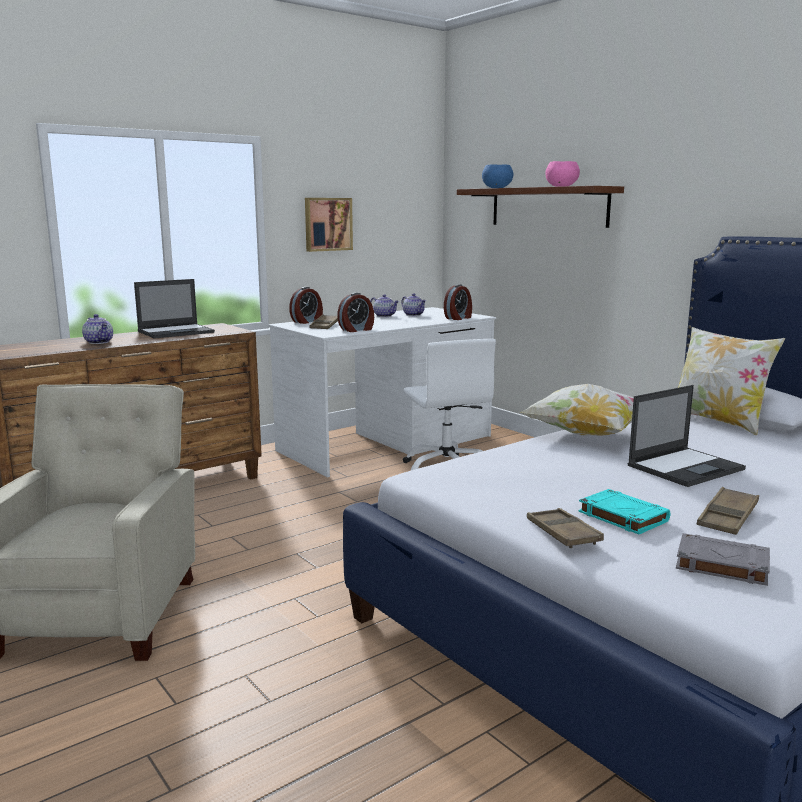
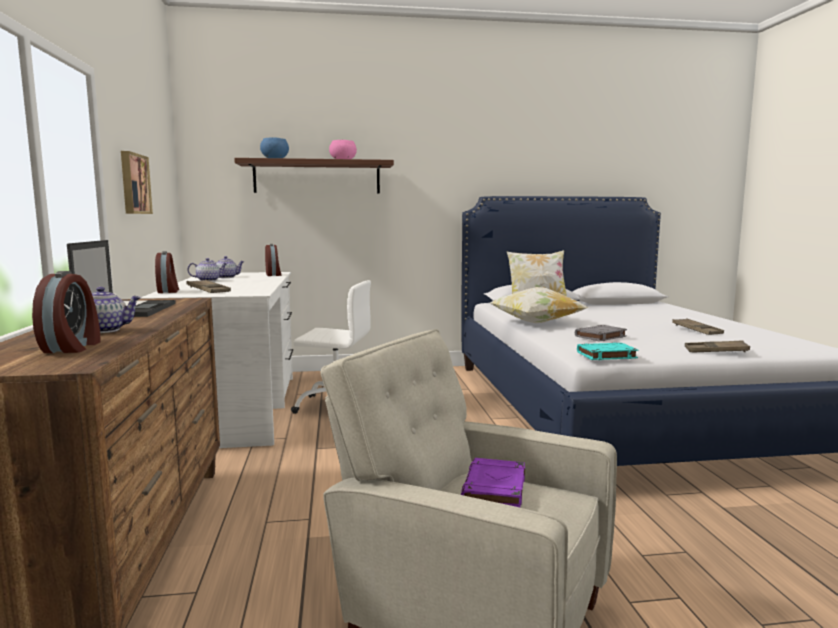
camera: 60 degrees left, 5 degrees down
(86, 514) = (494, 489): none -> purple book
(357, 330) = (257, 288): alarm clock -> alarm clock (73, 347)
(622, 516) = (691, 340): turquoise book -> turquoise book (606, 355)
(686, 467) = (617, 321): laptop -> none
(720, 565) = (764, 341): grey book -> grey book (600, 336)

